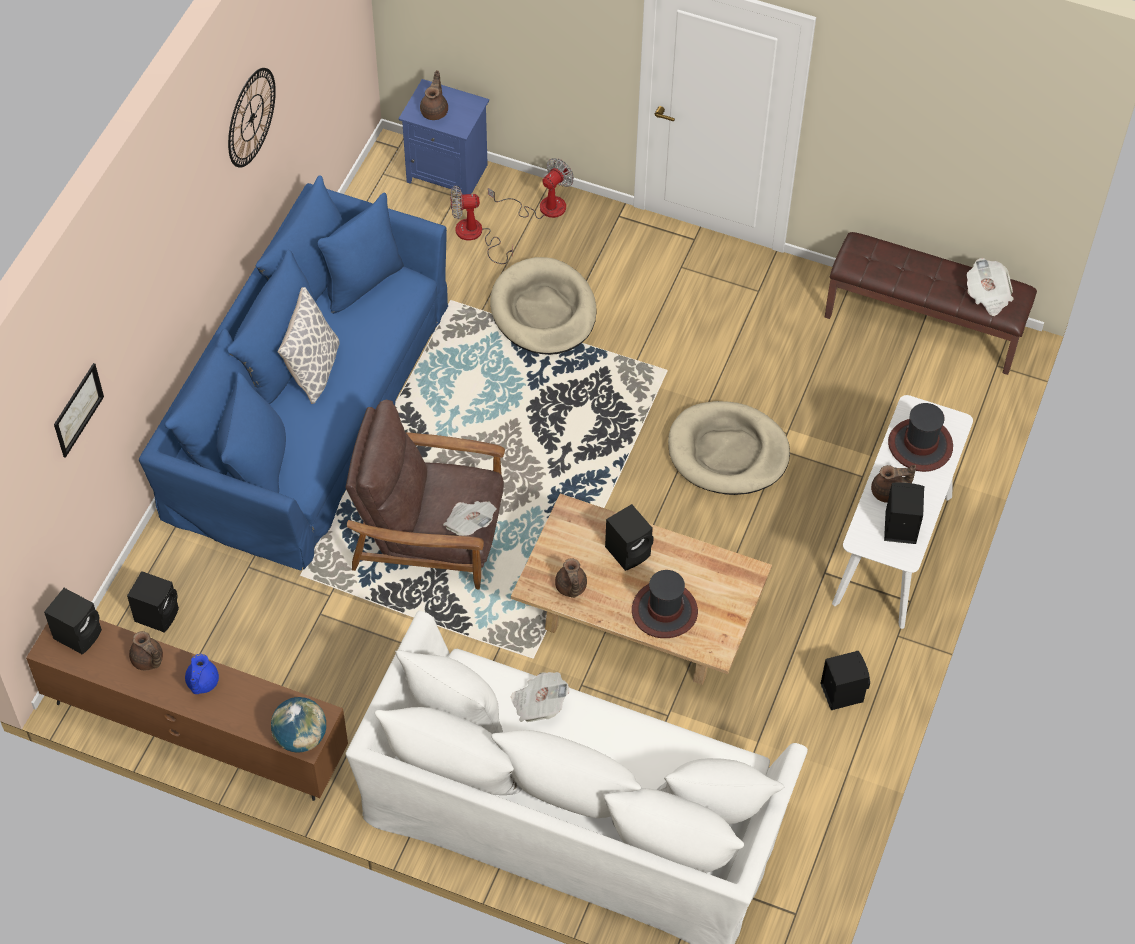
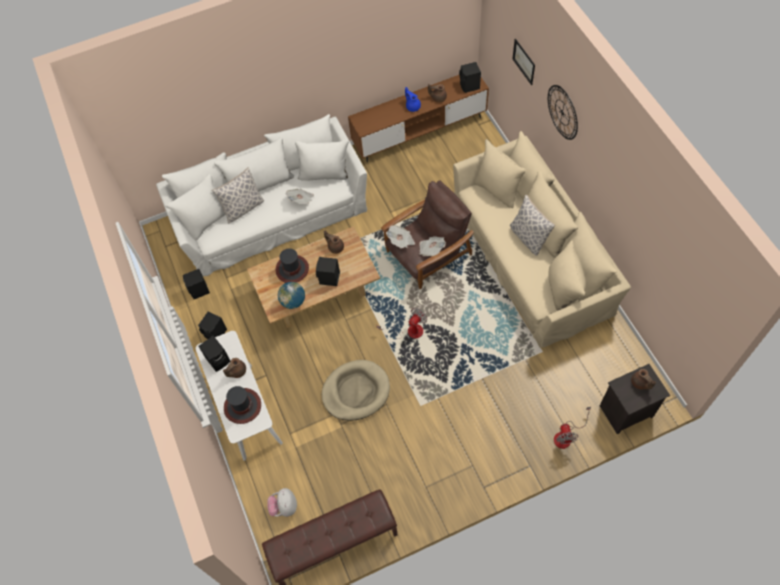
camera: 140 degrees right, 5 degrees up
(158, 614) = (479, 150): black speaker -> black speaker (199, 291)
(251, 117) = (633, 197): wall clock -> wall clock (562, 112)
(301, 737) = (361, 119): globe -> globe (293, 301)
(309, 409) = (531, 257): blue sofa -> beige sofa
(448, 173) = (626, 412): blue nightstand -> black nightstand
(475, 236) = (573, 392): fan -> fan (409, 331)
(543, 310) = (501, 384): beige dog bed -> none
(638, 775) = (243, 208): none -> pillow
(947, 406) = (284, 507): none -> plush toy
(987, 295) = (293, 547): newspaper -> newspaper (431, 249)

